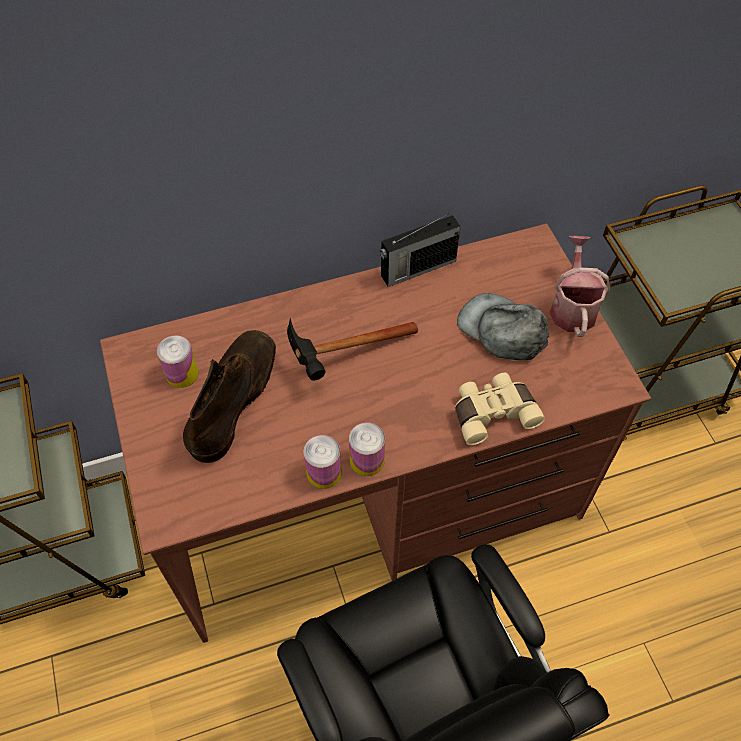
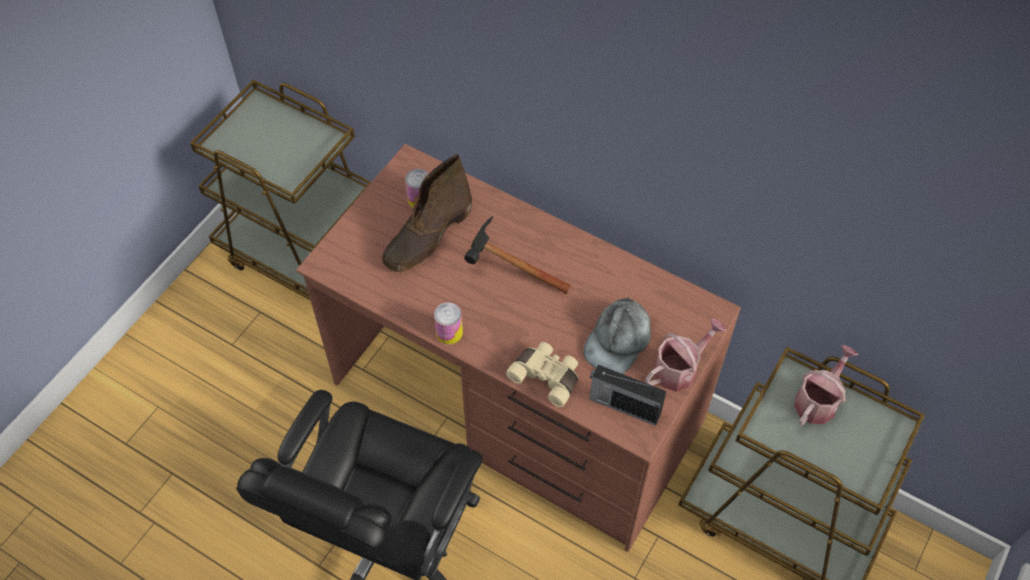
camera: 50 degrees right, 0 degrees up
(234, 398) = (427, 236): brown boot -> brown boot turned 150 degrees clockwise
(324, 472) = (421, 316): can -> none
(417, 268) = (619, 259): radio -> radio (623, 405)
(502, 330) = (618, 340): grey cap -> grey cap turned 150 degrees counterclockwise
(668, 245) = (818, 400): none -> watering can

